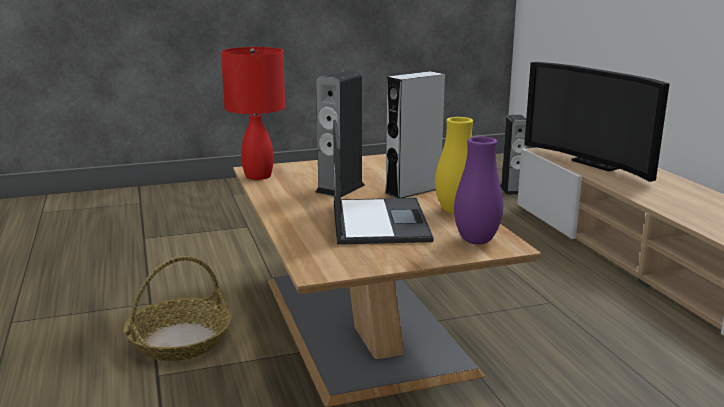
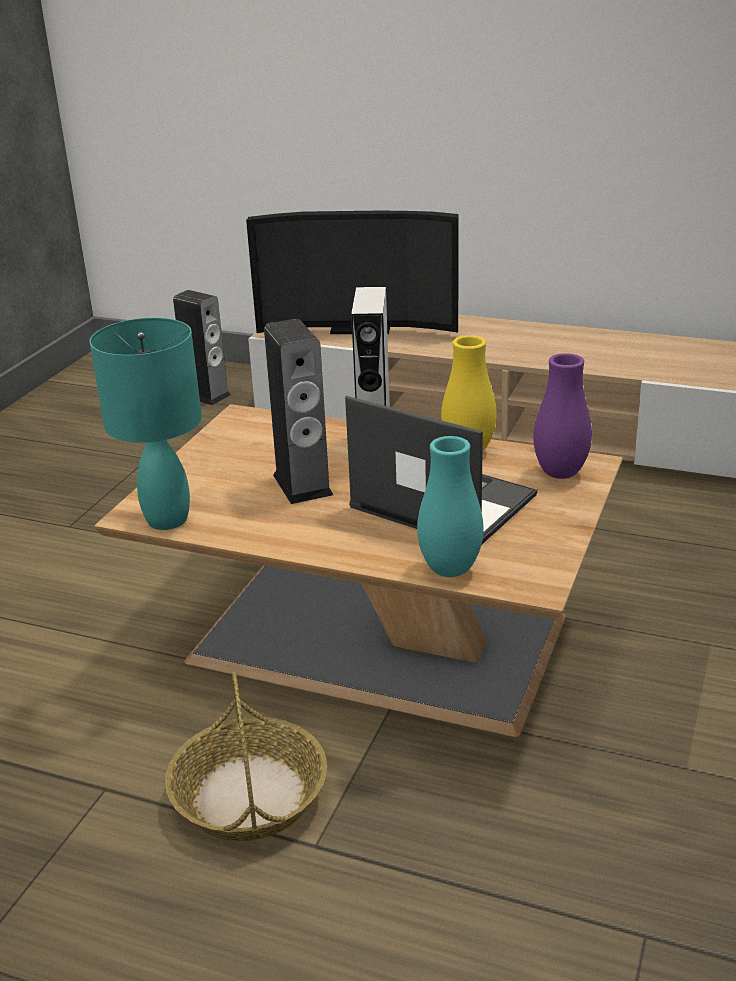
camera: 50 degrees left, 10 degrees up
(259, 176) = (167, 519): red table lamp -> turquoise table lamp
(300, 244) = (450, 570): none -> turquoise vase

